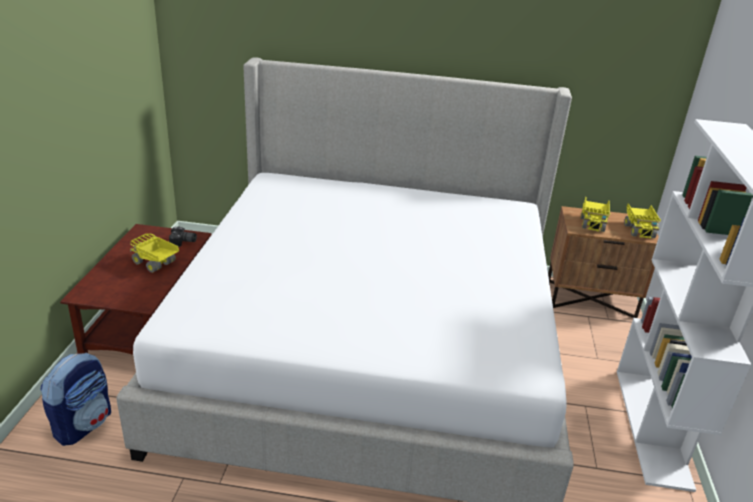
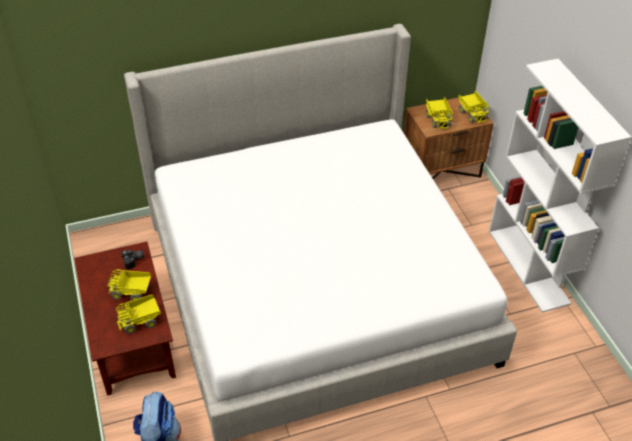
camera: 25 degrees left, 15 degrees up
(138, 288) = (140, 321): none -> toy truck

